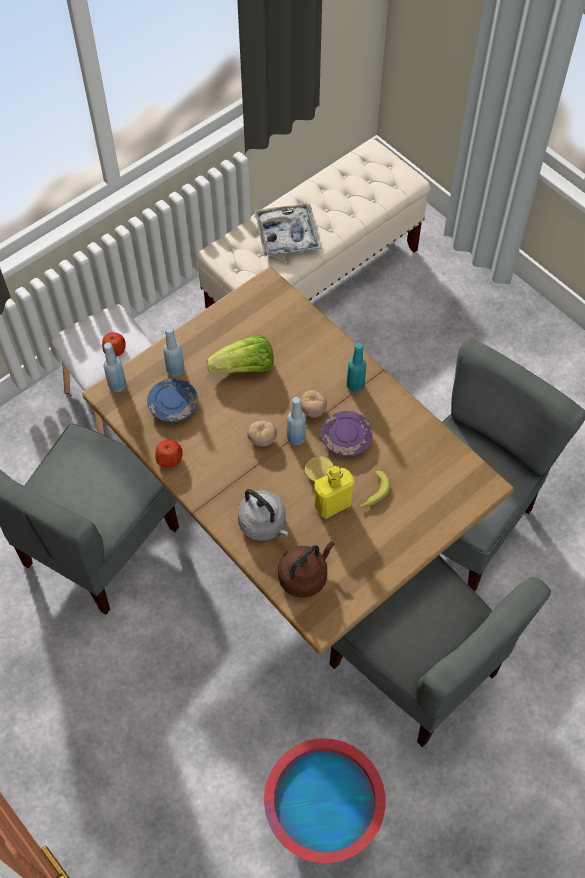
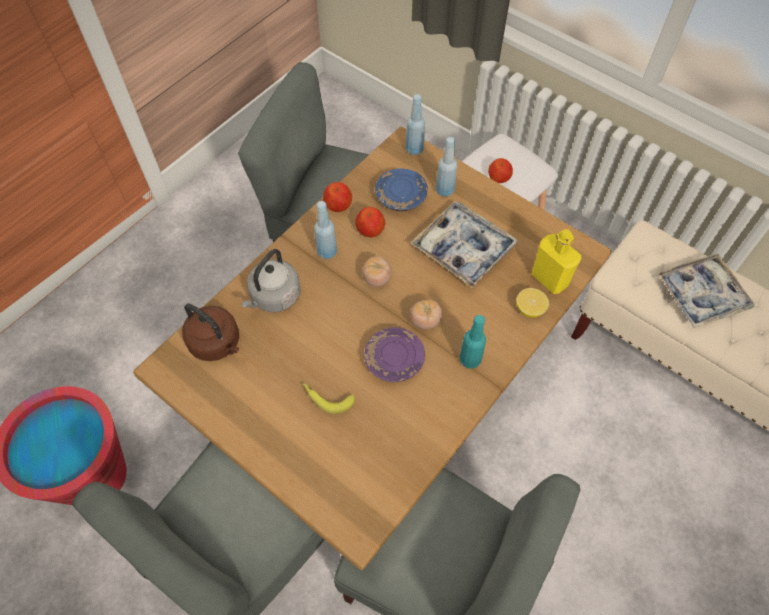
camera: 80 degrees right, 0 degrees up
(206, 437) = (370, 230): none -> apple
(245, 368) = (463, 249): lettuce -> tray
(296, 438) = (385, 310): blue bottle -> blue bottle (327, 252)
(319, 475) = (341, 339): lemon -> lemon (529, 309)
(332, 505) = (306, 358): yellow bottle -> yellow bottle (549, 279)

